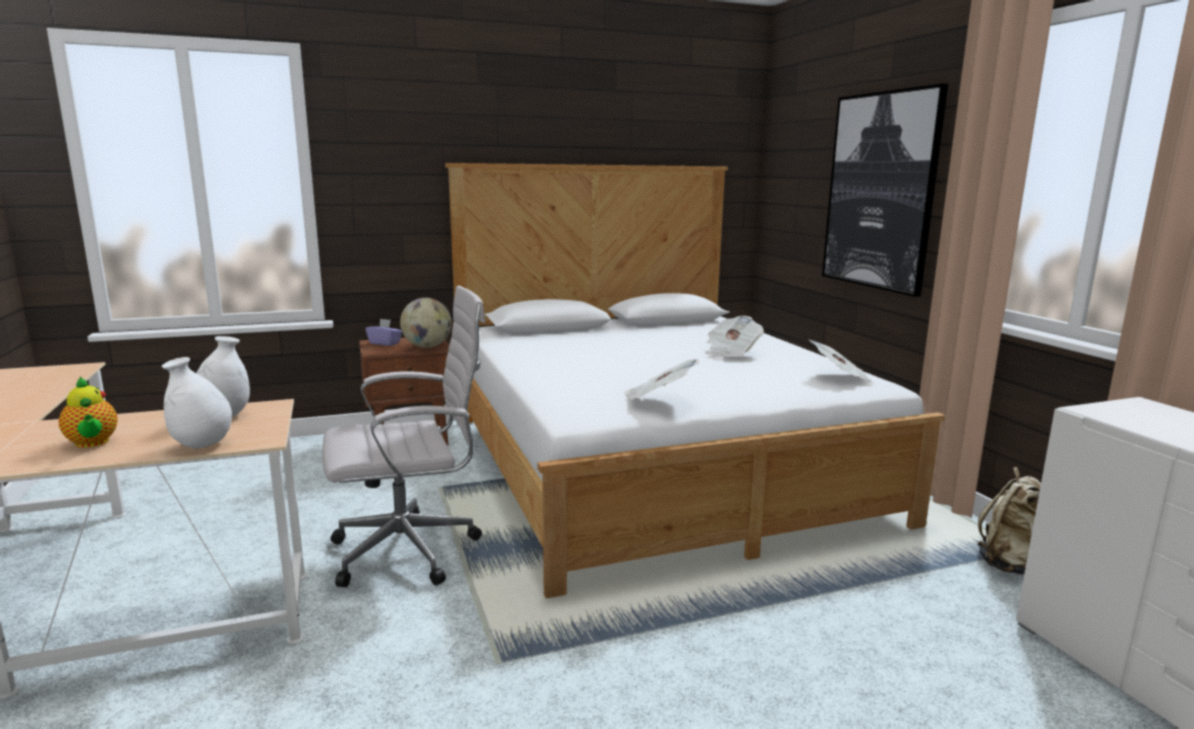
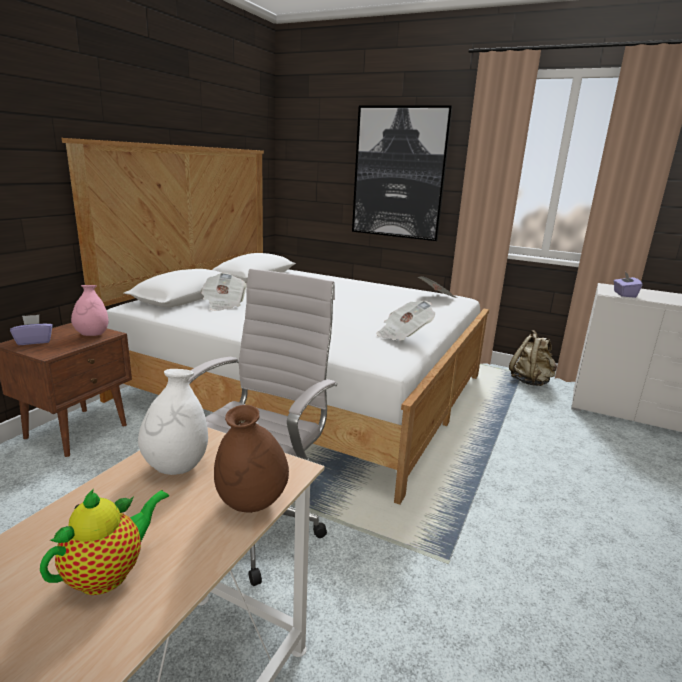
camera: 45 degrees left, 5 degrees up
(92, 443) = (109, 573): teapot -> teapot turned 60 degrees counterclockwise
(202, 445) = (251, 504): white vase -> brown vase
(427, 347) = (92, 335): globe -> pink vase
(731, 353) = (352, 293): newspaper -> newspaper (223, 304)
(1123, 418) = (624, 294): none -> purple tissue box

